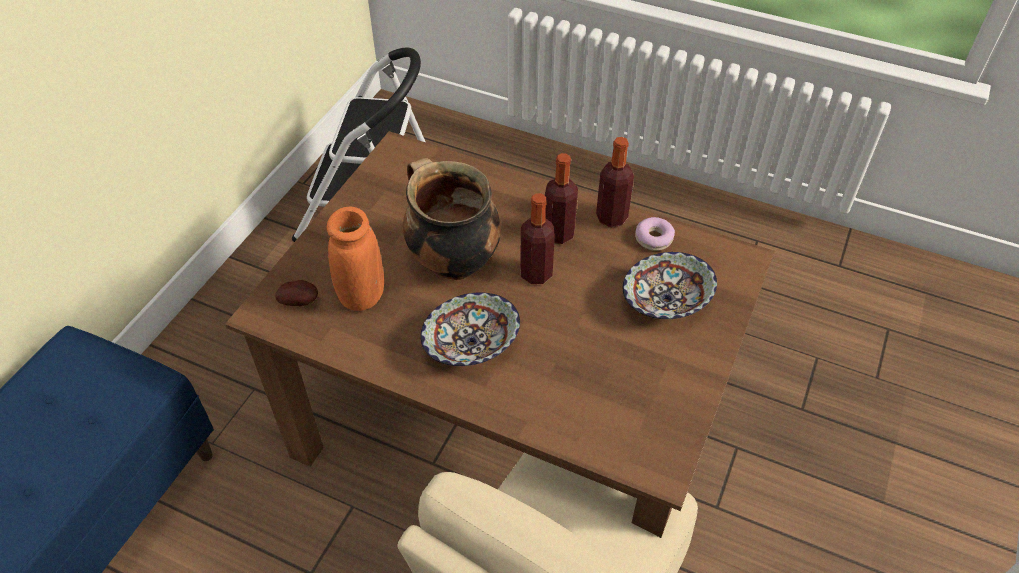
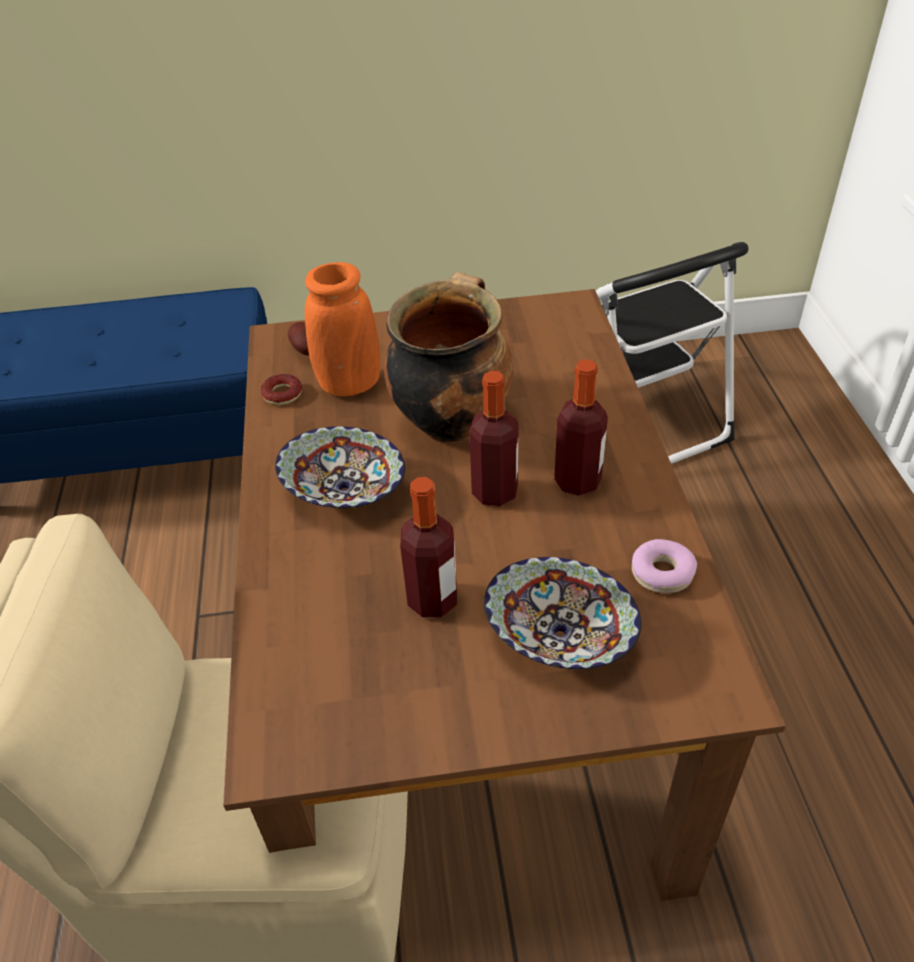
camera: 60 degrees right, 5 degrees down
(335, 337) = (282, 394): none -> donut
(611, 217) = (656, 515): bottle -> bottle (432, 600)

